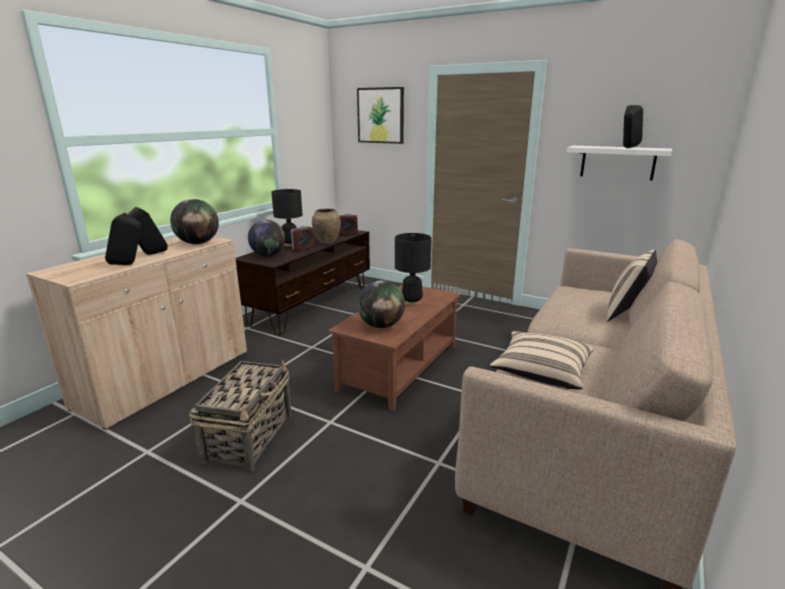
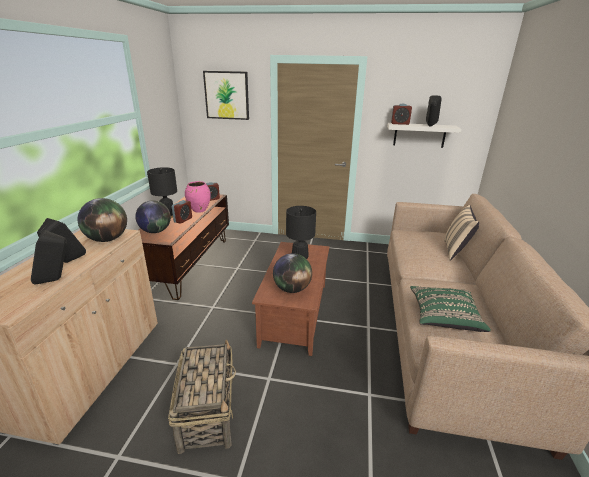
camera: 20 degrees left, 5 degrees up
(327, 242) = (199, 210): brown vase -> pink vase
(541, 372) = (444, 317): beige pillow -> green pillow
(587, 146) = (400, 123): none -> alarm clock

